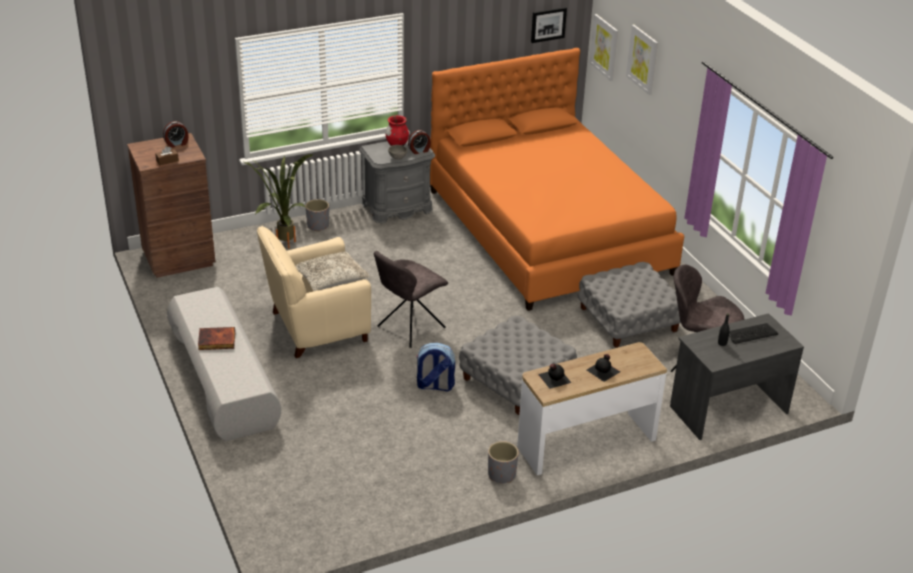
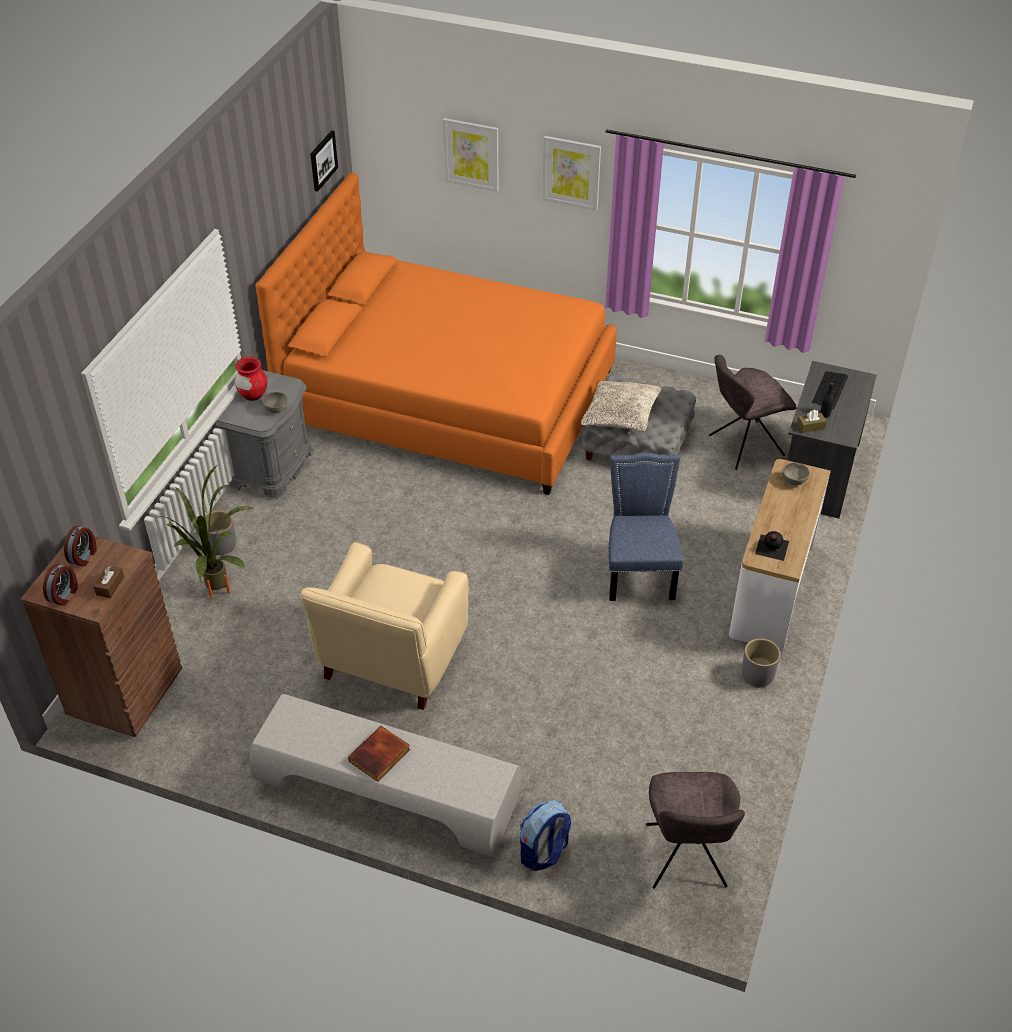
camera: 45 degrees left, 10 degrees up
(331, 280) = (402, 596): beige pillow -> beige pillow (620, 414)
(409, 328) = (477, 592): grey chair -> grey chair (686, 859)
(419, 150) = (286, 387): alarm clock -> alarm clock (64, 595)
(434, 386) = (585, 634): backpack -> backpack (544, 852)
(516, 380) = (639, 573): grey ottoman -> blue chair
(603, 370) = (793, 509): black bottle -> none
(604, 47) = (388, 158): picture -> picture (571, 172)
(631, 359) = (794, 481): none -> grey bowl
(699, 343) = (810, 427): none -> brown tissue box

